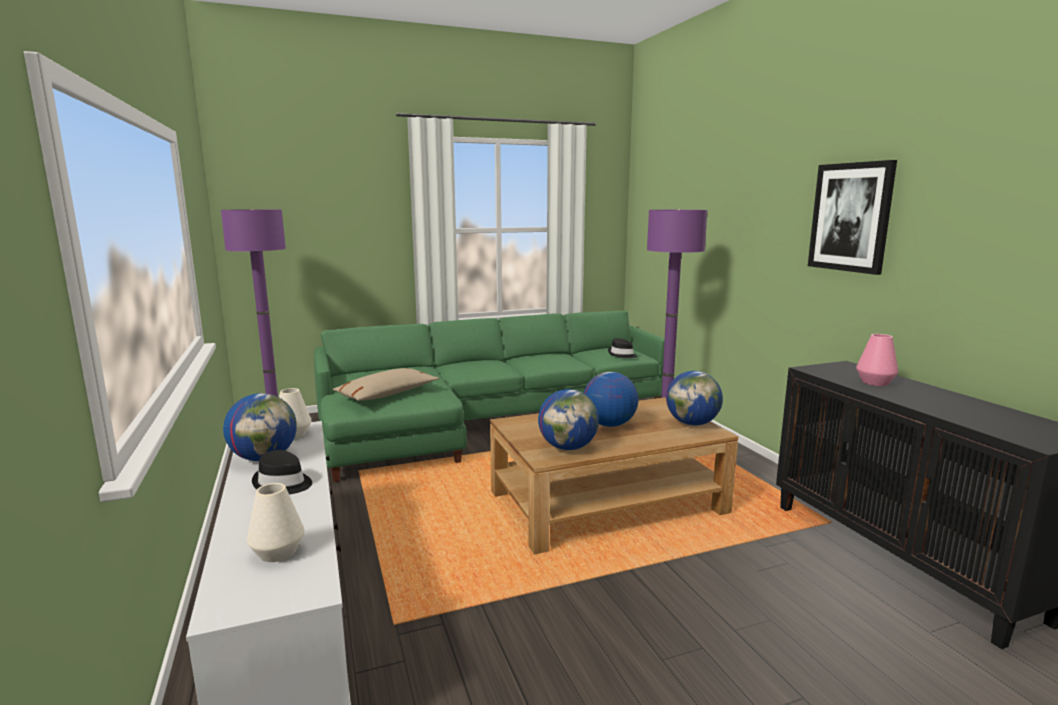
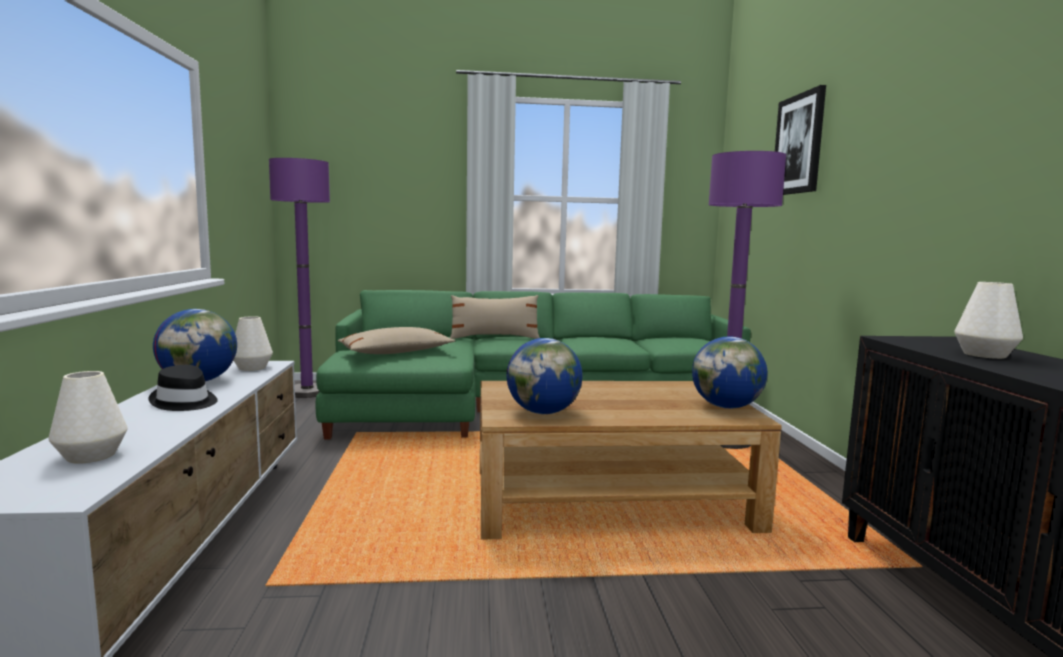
camera: 15 degrees right, 5 degrees down
(456, 365) = (494, 337): none -> beige pillow
(609, 425) = (615, 398): globe -> none
(622, 355) = (691, 342): black hat -> none
(850, 217) = (969, 135): picture -> picture (799, 144)
(875, 383) = (985, 355): pink vase -> white vase

